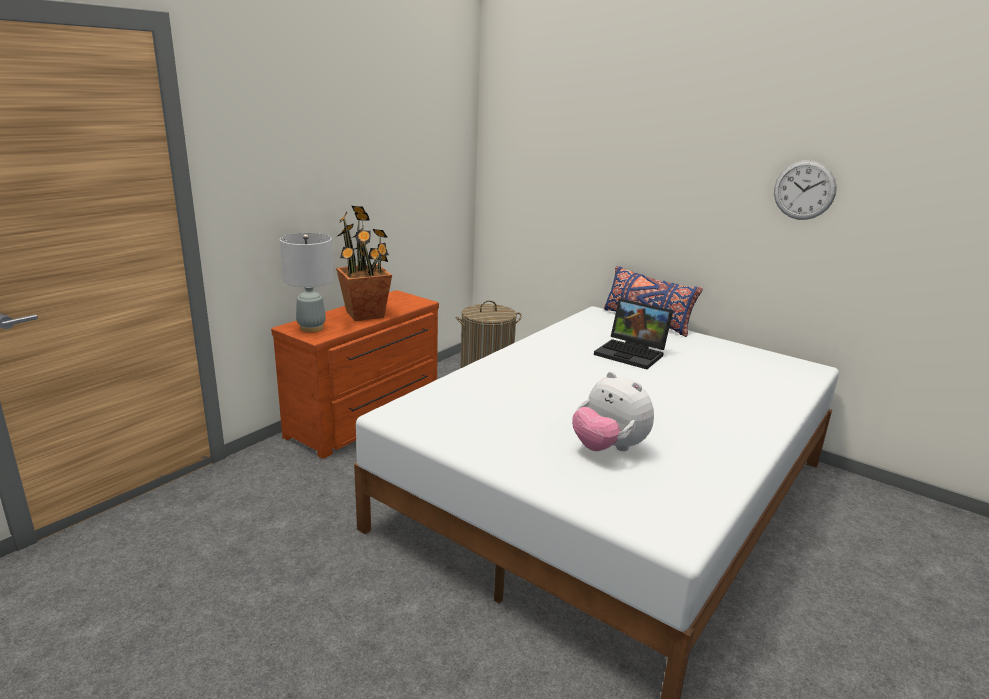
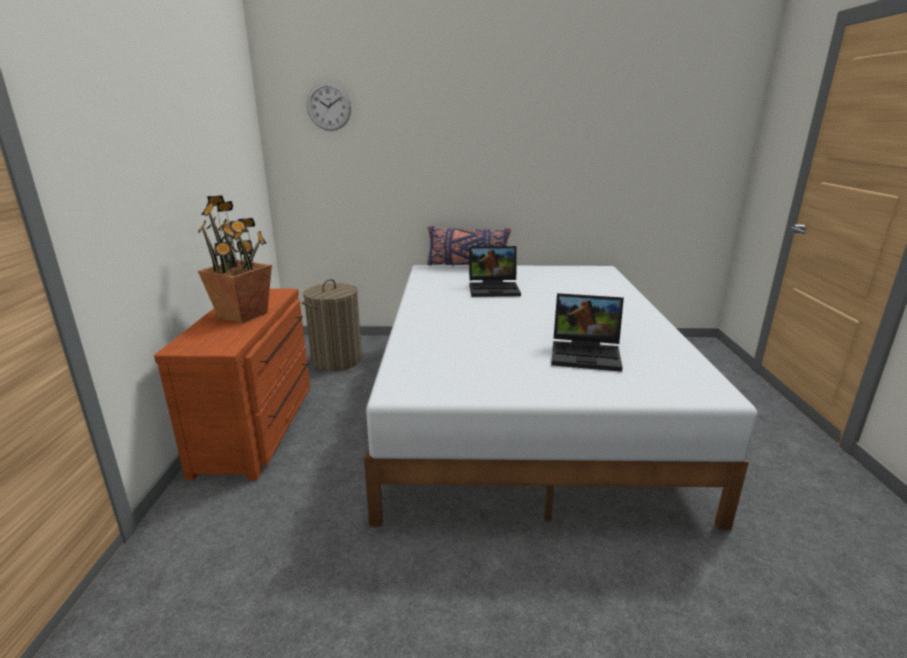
camera: 35 degrees left, 0 degrees up
(311, 328) = (204, 342): grey table lamp -> none
(608, 448) = (587, 354): plush toy -> laptop
(804, 190) = (573, 139): wall clock -> wall clock (328, 107)

